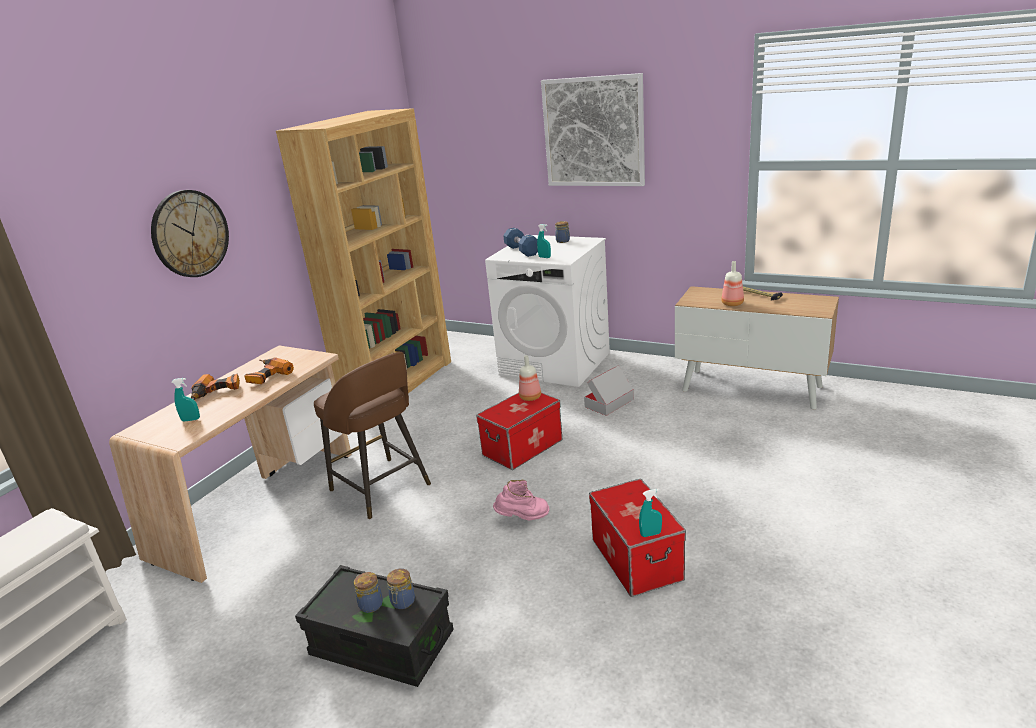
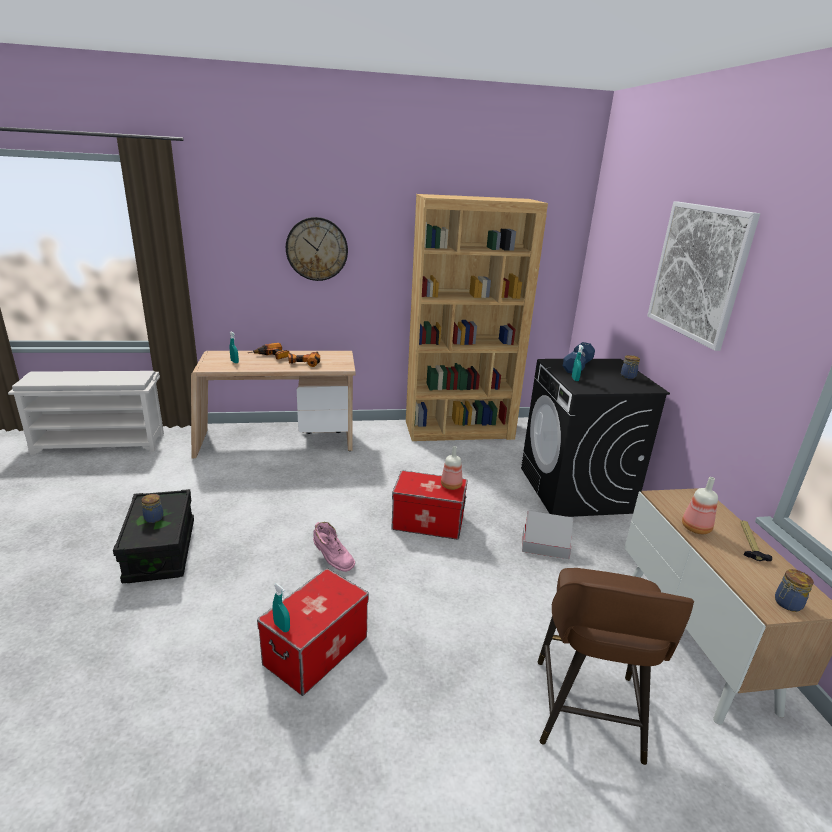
camera: 50 degrees right, 0 degrees up
(382, 488) = (324, 480): brown stool -> brown stool (587, 712)
(402, 602) = (160, 530): jar -> jar (787, 604)
(556, 363) = (575, 490): white washing machine -> black washing machine

